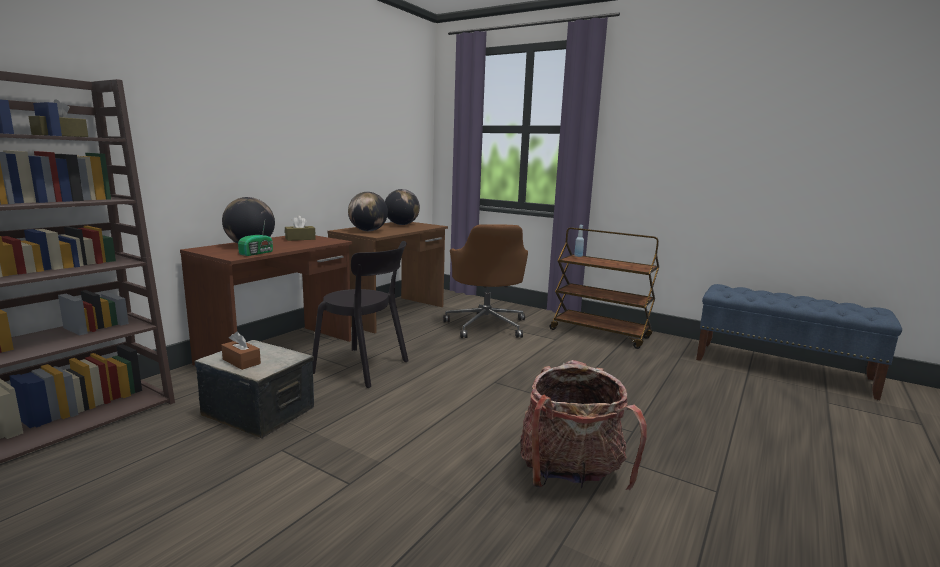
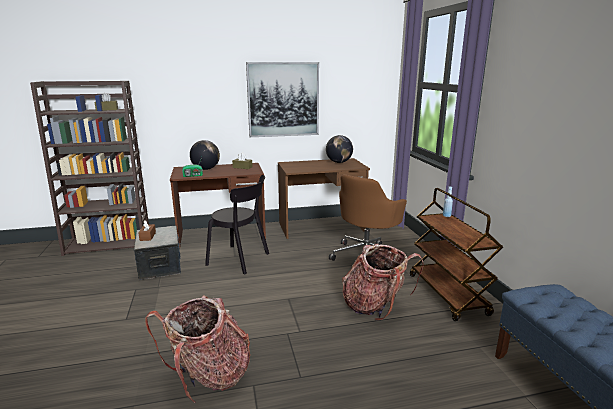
camera: 45 degrees right, 5 degrees up
(329, 140) = (283, 99): none -> picture
(364, 368) = (240, 260): black chair -> black chair turned 45 degrees counterclockwise
(368, 231) = (298, 166): globe -> none
(573, 359) = (376, 306): none -> backpack

